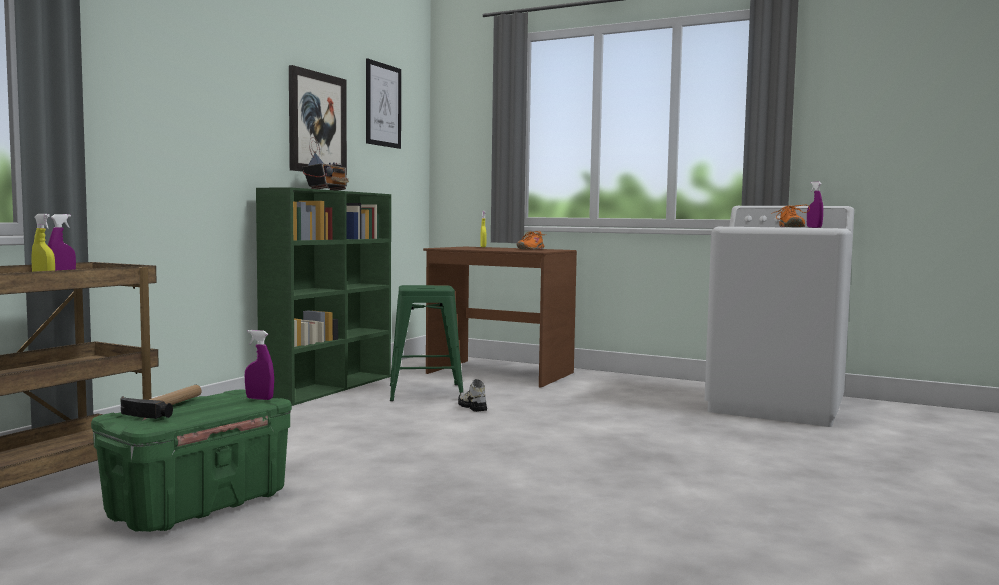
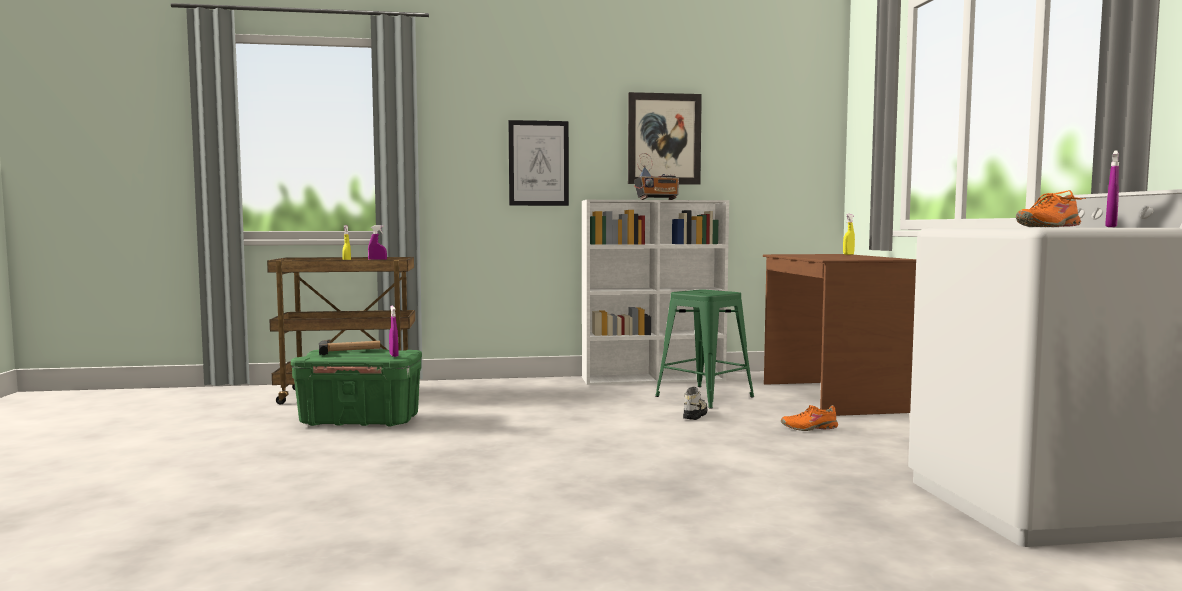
camera: 55 degrees right, 0 degrees up
(330, 387) = (654, 378): green bookcase -> white bookcase
(383, 105) = (762, 110): picture -> picture (538, 163)
(530, 249) = (859, 257): orange shoe -> orange shoe (809, 428)

